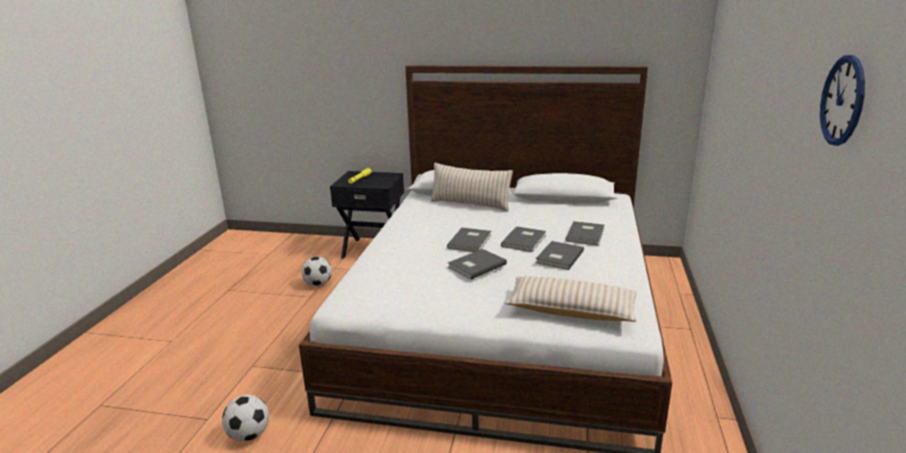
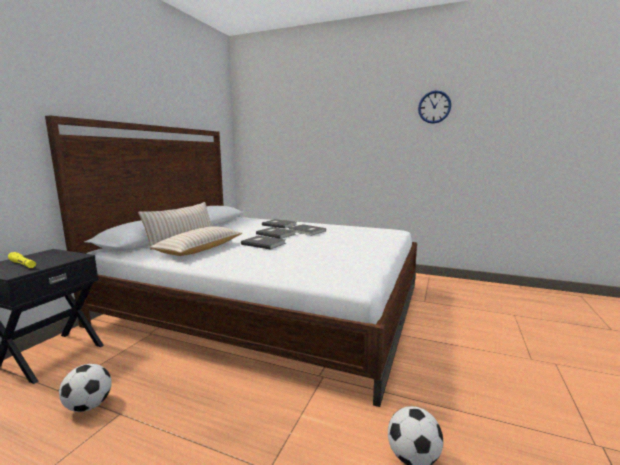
camera: 80 degrees left, 10 degrees down
(475, 265) = (308, 244): grey book -> none
(571, 310) = (374, 235): beige pillow -> beige pillow (200, 249)

